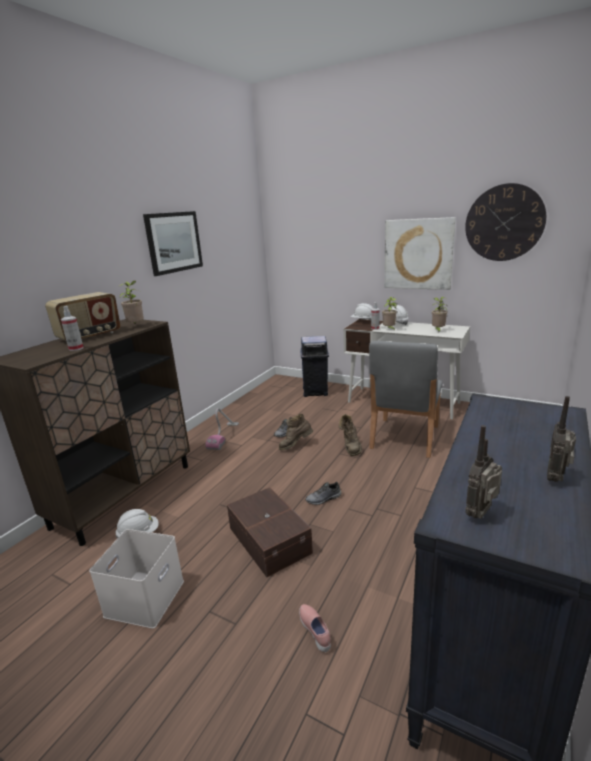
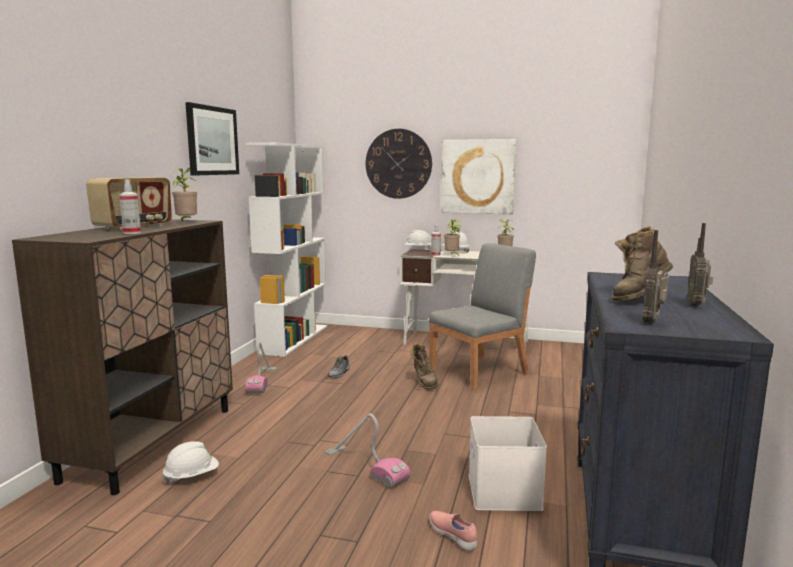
camera: 15 degrees left, 10 degrees down
(145, 599) = (231, 534): white storage box -> white storage box (505, 492)
(262, 392) = (294, 339): none -> white bookcase
(270, 539) = (365, 466): brown storage box -> vacuum cleaner
(295, 445) = (358, 384): brown boot -> brown boot (638, 298)
(316, 391) = (360, 336): blue trash can -> none
(323, 499) = (412, 428): grey shoe -> none
(404, 437) = (480, 371): grey chair -> grey chair turned 135 degrees counterclockwise
(504, 223) = (564, 146): wall clock -> wall clock (398, 164)

